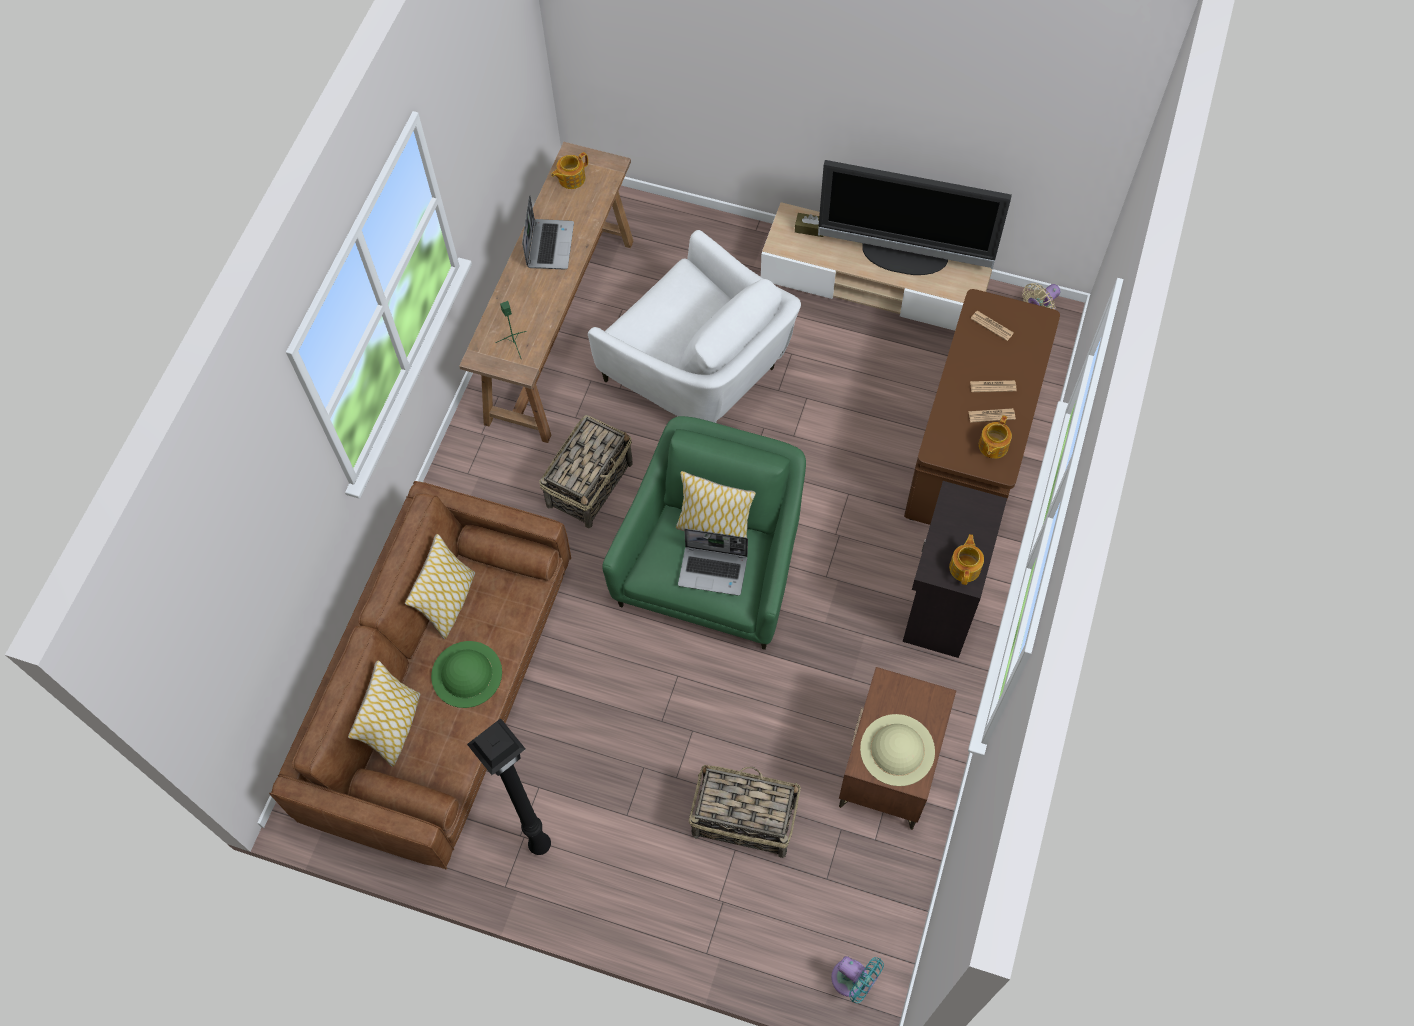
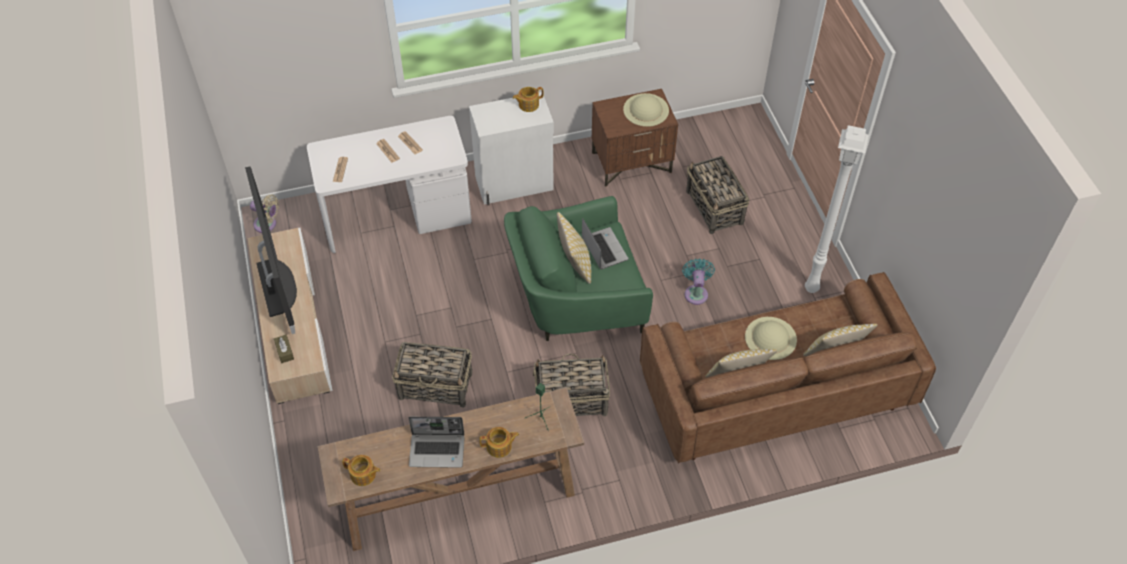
camera: 125 degrees left, 10 degrees down
(466, 674) = (770, 338): green hat -> beige hat
(538, 844) = (812, 289): black floor lamp -> white floor lamp
(549, 244) = (438, 450): laptop -> laptop turned 150 degrees counterclockwise
(700, 372) = (436, 386): white armchair -> basket
(853, 980) = (751, 128): turquoise fan -> turquoise fan (696, 292)
(941, 602) = (515, 184): black cabinet -> white cabinet
(972, 450) = (397, 214): brown desk -> white desk
(992, 446) = (432, 134): teapot -> teapot (499, 447)

